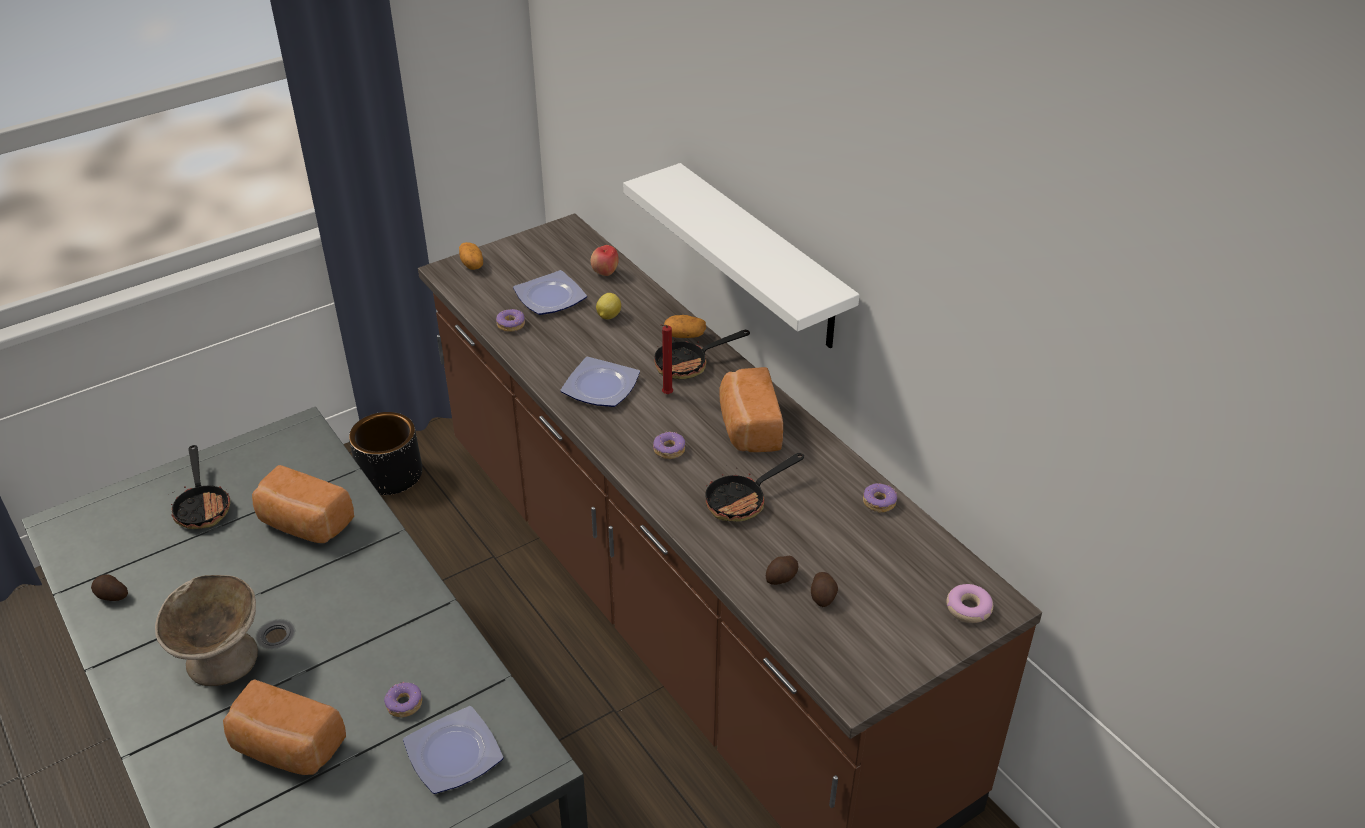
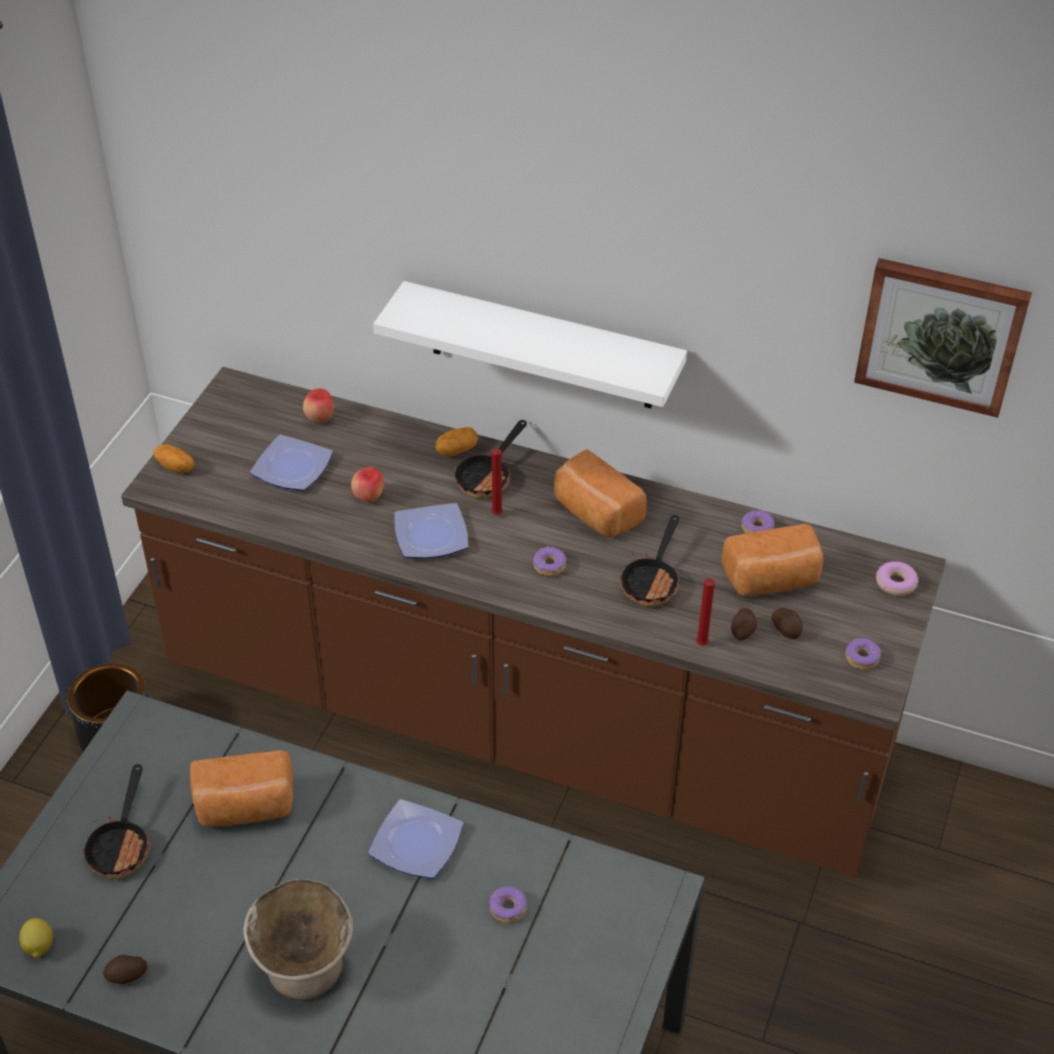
camera: 35 degrees left, 5 degrees up
(203, 506) = (122, 845): frying pan -> frying pan turned 60 degrees clockwise
(286, 748) = (446, 1003): bread -> bread (772, 580)
(451, 754) = (588, 924): plate -> plate (414, 844)
(511, 324) = (283, 513): donut -> donut (862, 658)
(583, 340) = (369, 497): none -> apple
(608, 316) = (367, 462): lemon -> lemon (38, 947)
(733, 569) = (700, 643): none -> red candle
(1061, 342) = (941, 334): none -> picture

